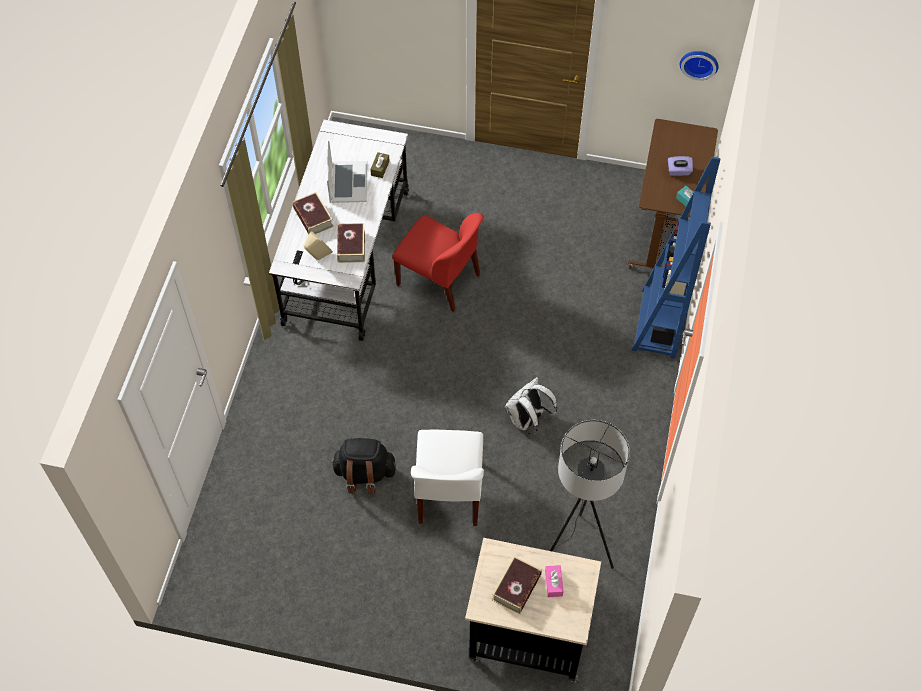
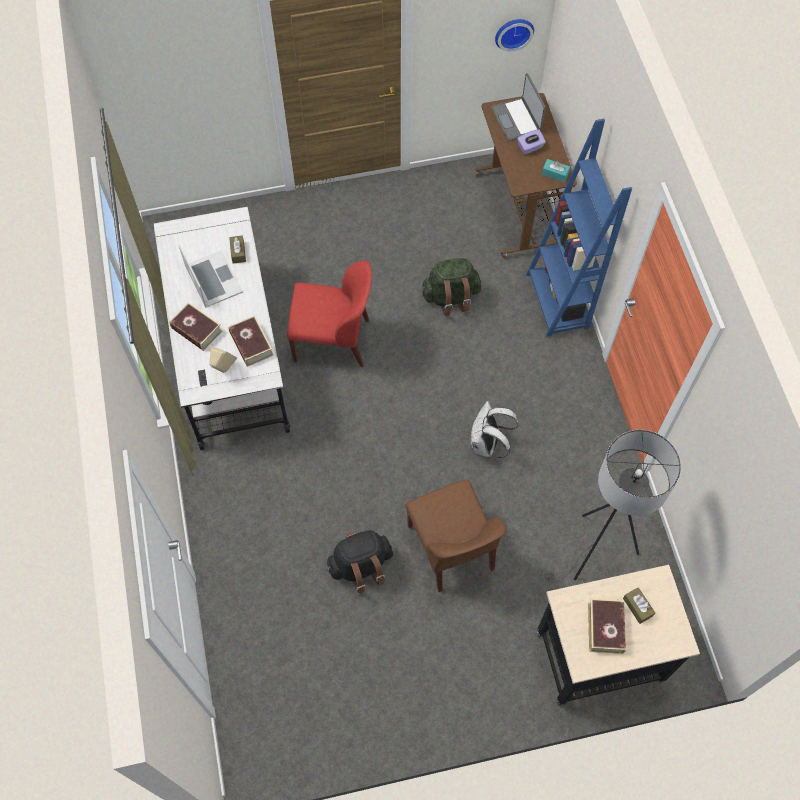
camera: 25 degrees left, 5 degrees up
(449, 494) = (451, 549): white chair -> brown chair
(553, 583) = (637, 607): pink tissue box -> brown tissue box
(563, 283) = (450, 297): none -> green backpack
(680, 143) = (517, 120): none -> laptop

